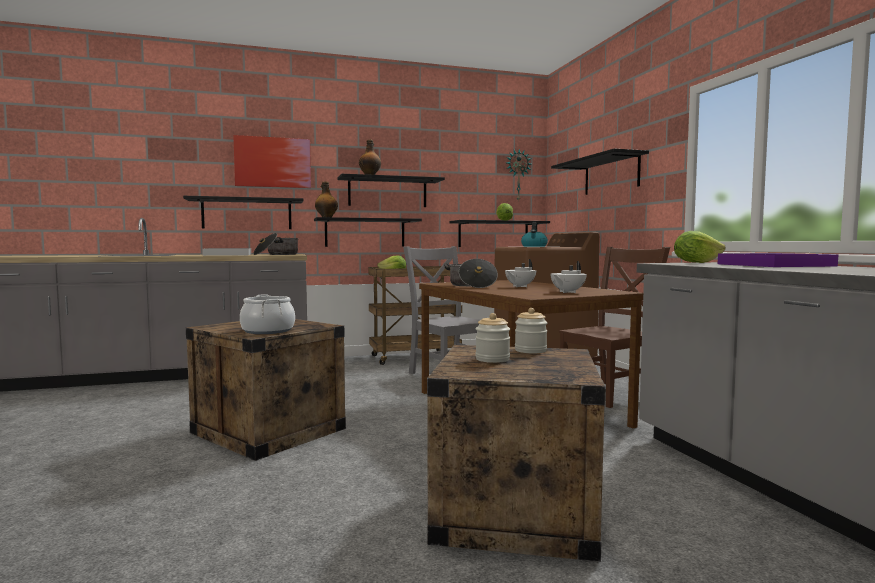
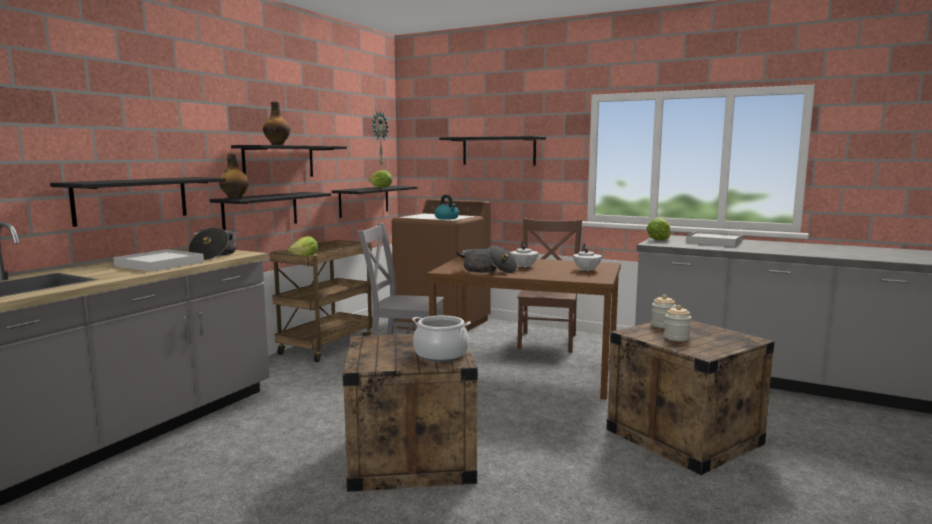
camera: 45 degrees left, 5 degrees up
(273, 162) = (159, 126): picture -> none
(774, 265) = (714, 241): purple tray -> white tray

